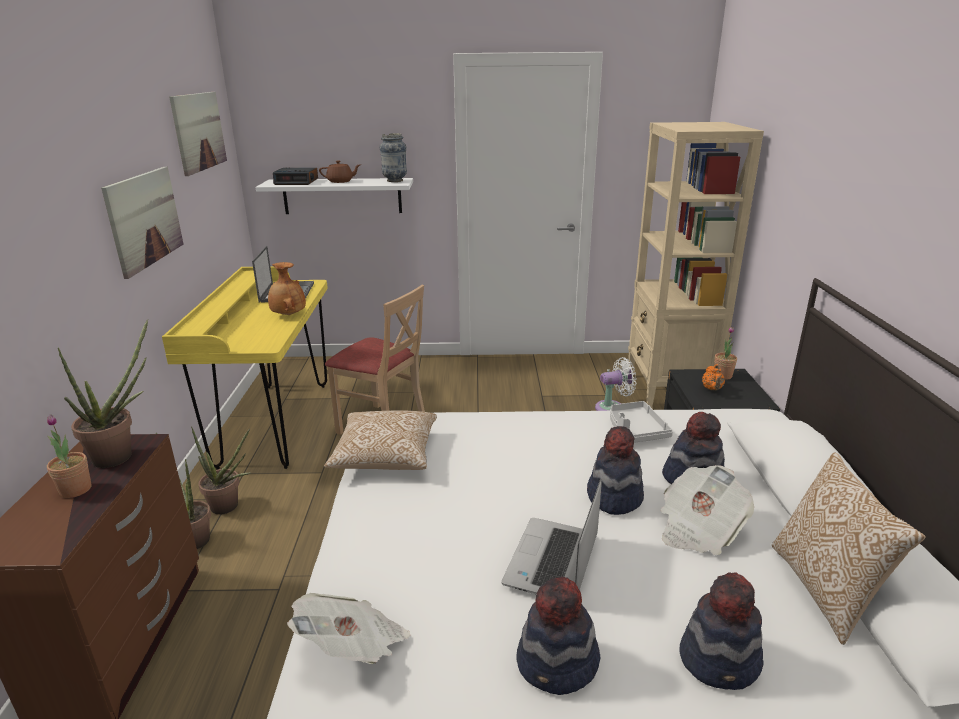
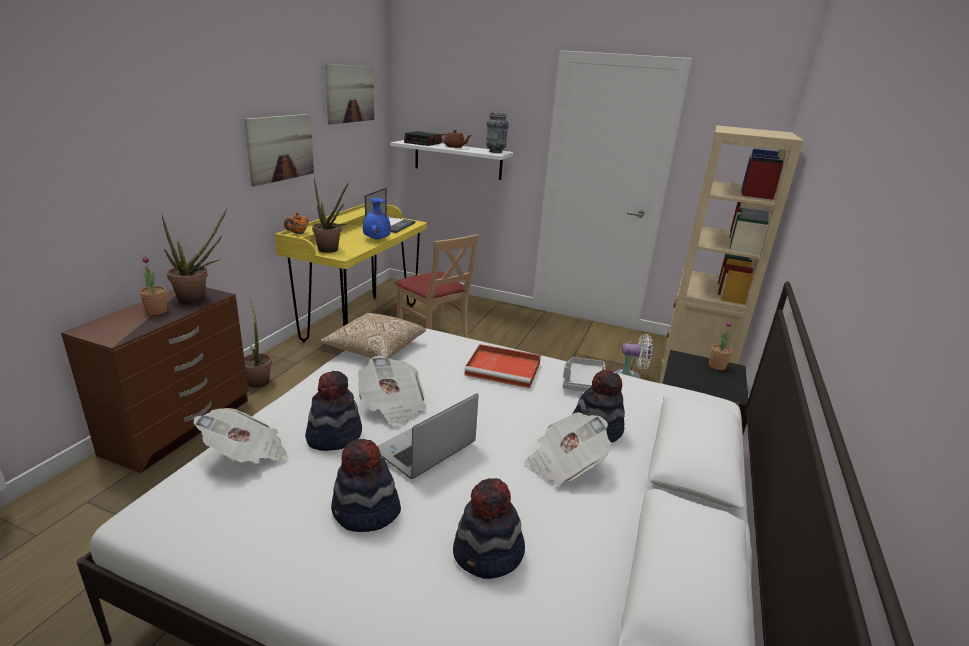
camera: 20 degrees right, 0 degrees up
(229, 507) = (293, 368): potted plant -> potted plant (331, 251)
(288, 315) = (376, 239): brown vase -> blue vase
(470, 522) = (392, 406): none -> newspaper
(548, 438) = (504, 369): none -> red tray
(614, 497) = (516, 422): hat -> hat (334, 435)
(712, 389) = (695, 374): orange teapot -> orange teapot (297, 233)
(825, 589) = (631, 542): pillow -> none

